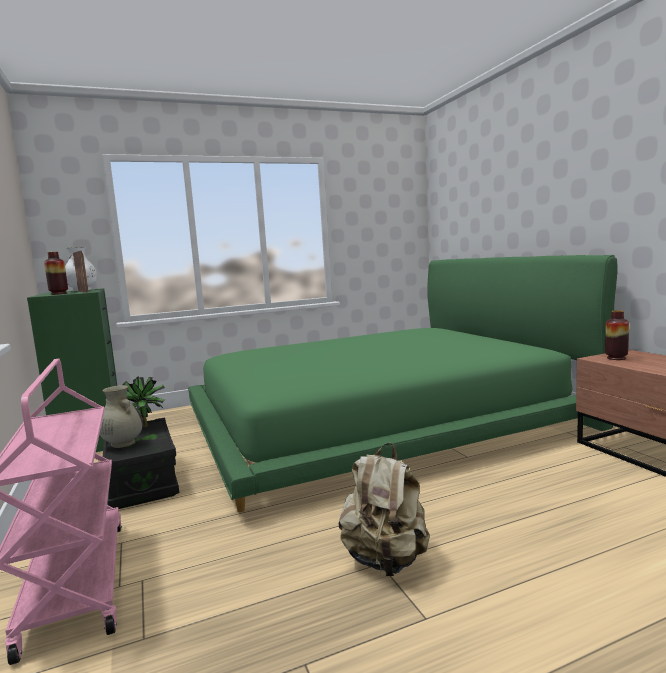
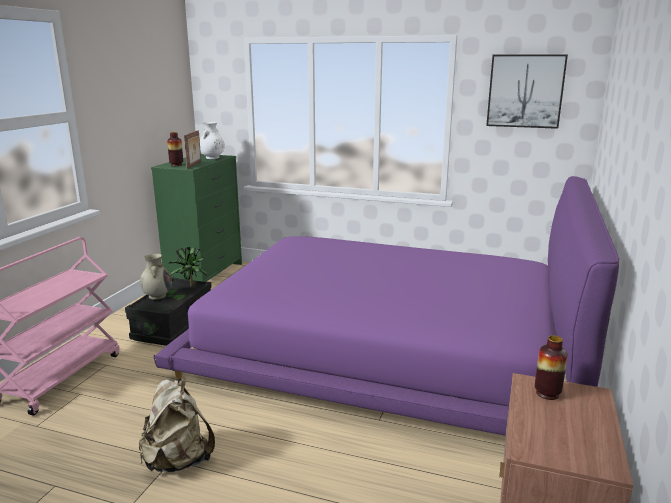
camera: 40 degrees right, 10 degrees up
(378, 203) = (525, 91): none -> picture
(380, 420) = (389, 347): green bed -> purple bed

